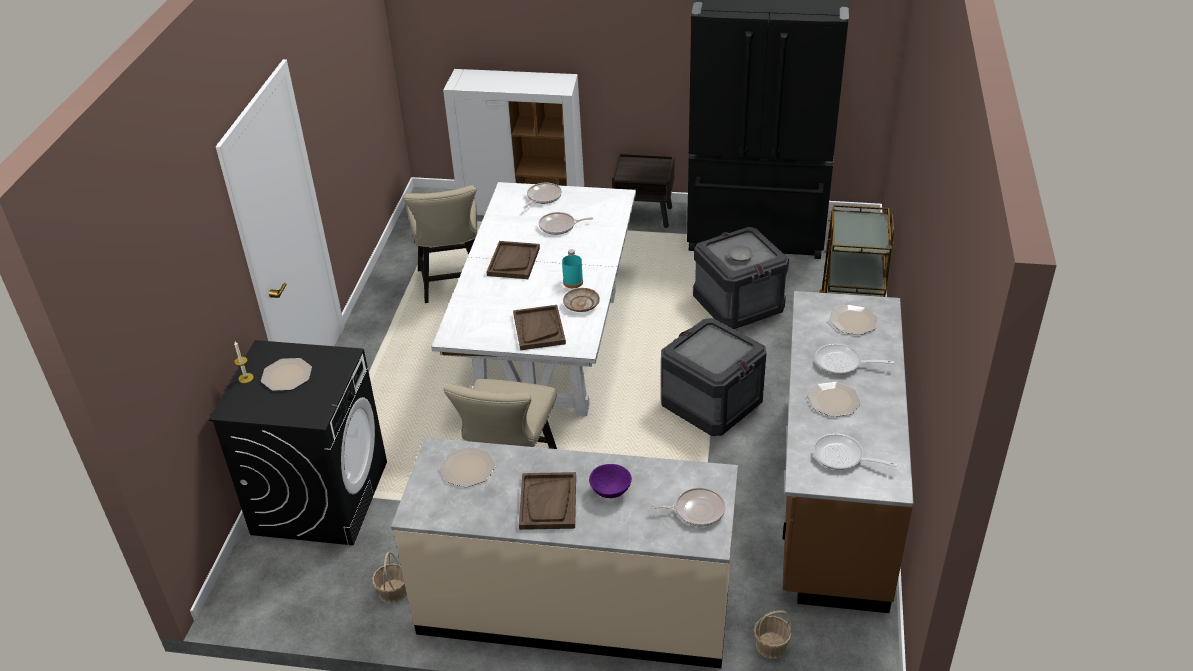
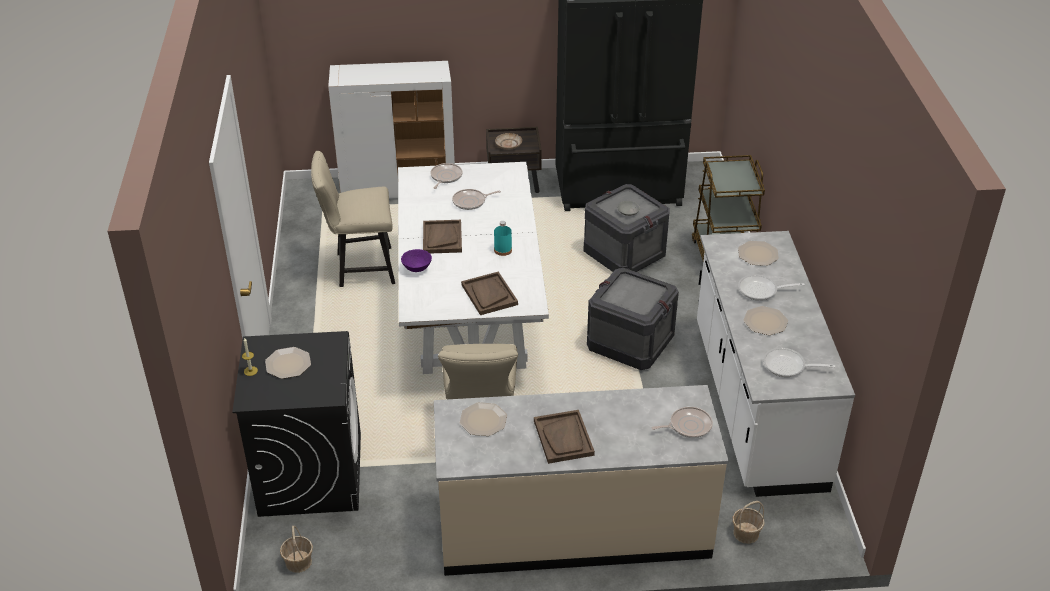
camera: 15 degrees left, 0 degrees up
(393, 592) = (410, 544): basket -> basket (298, 562)
(452, 286) = (360, 268): beige chair -> beige chair turned 105 degrees clockwise
(581, 304) = (518, 269): beige plate -> beige plate (508, 145)
(611, 491) = (612, 421): purple bowl -> purple bowl (417, 268)
(832, 496) = (756, 405): brown counter -> white counter

